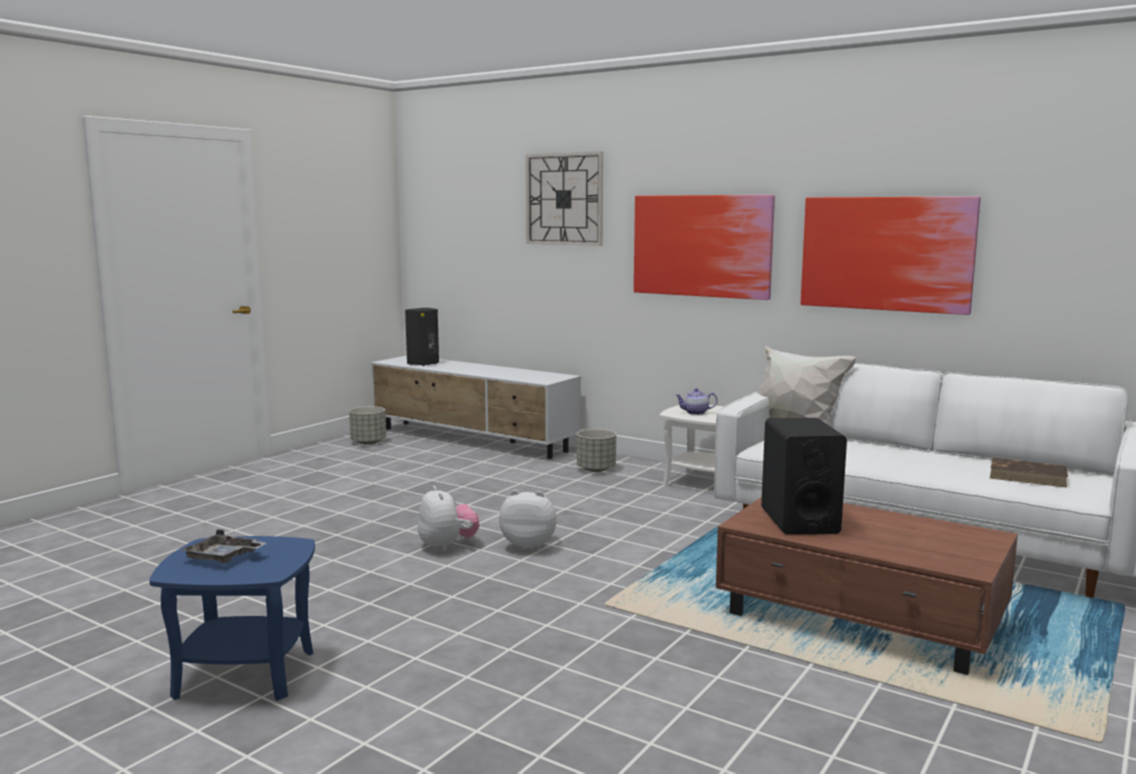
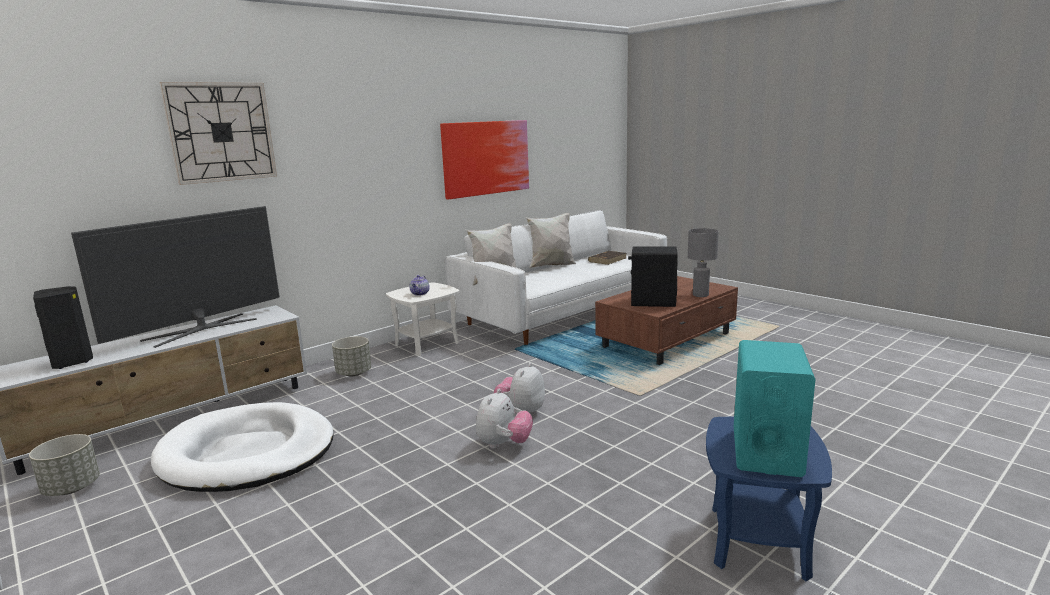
camera: 75 degrees left, 5 degrees up
(224, 557) = (766, 451): grey tray -> turquoise speaker
(420, 469) = (247, 453): none -> white dog bed
(447, 546) = (504, 444): plush toy -> plush toy turned 120 degrees clockwise
(501, 371) = (201, 329): none -> television
(702, 246) = (370, 166): picture -> none
(884, 551) = (701, 295): none -> grey table lamp
(924, 451) = (551, 266): none -> white pillow

